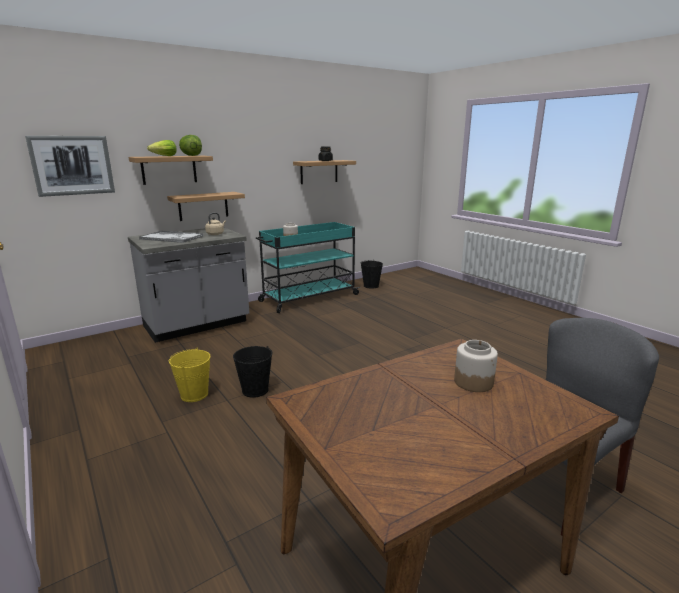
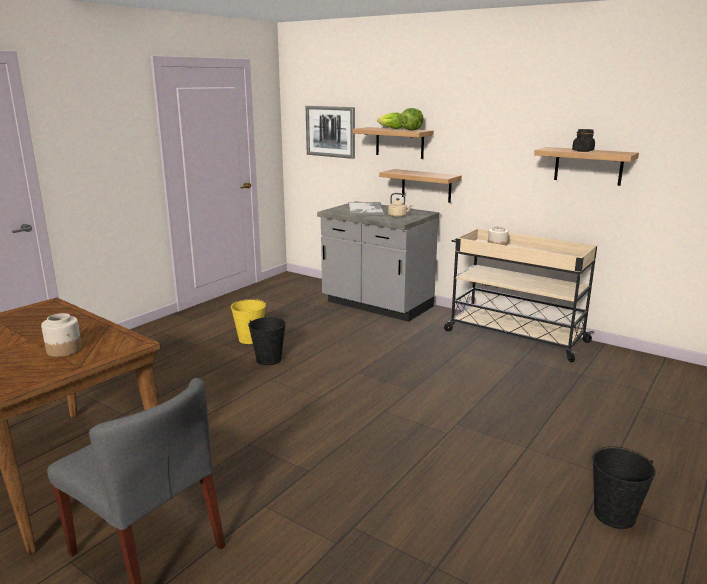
camera: 70 degrees right, 0 degrees up
(308, 298) = (513, 336): turquoise cart -> beige cart
(371, 286) = (625, 366): black bucket -> black bucket (614, 515)

